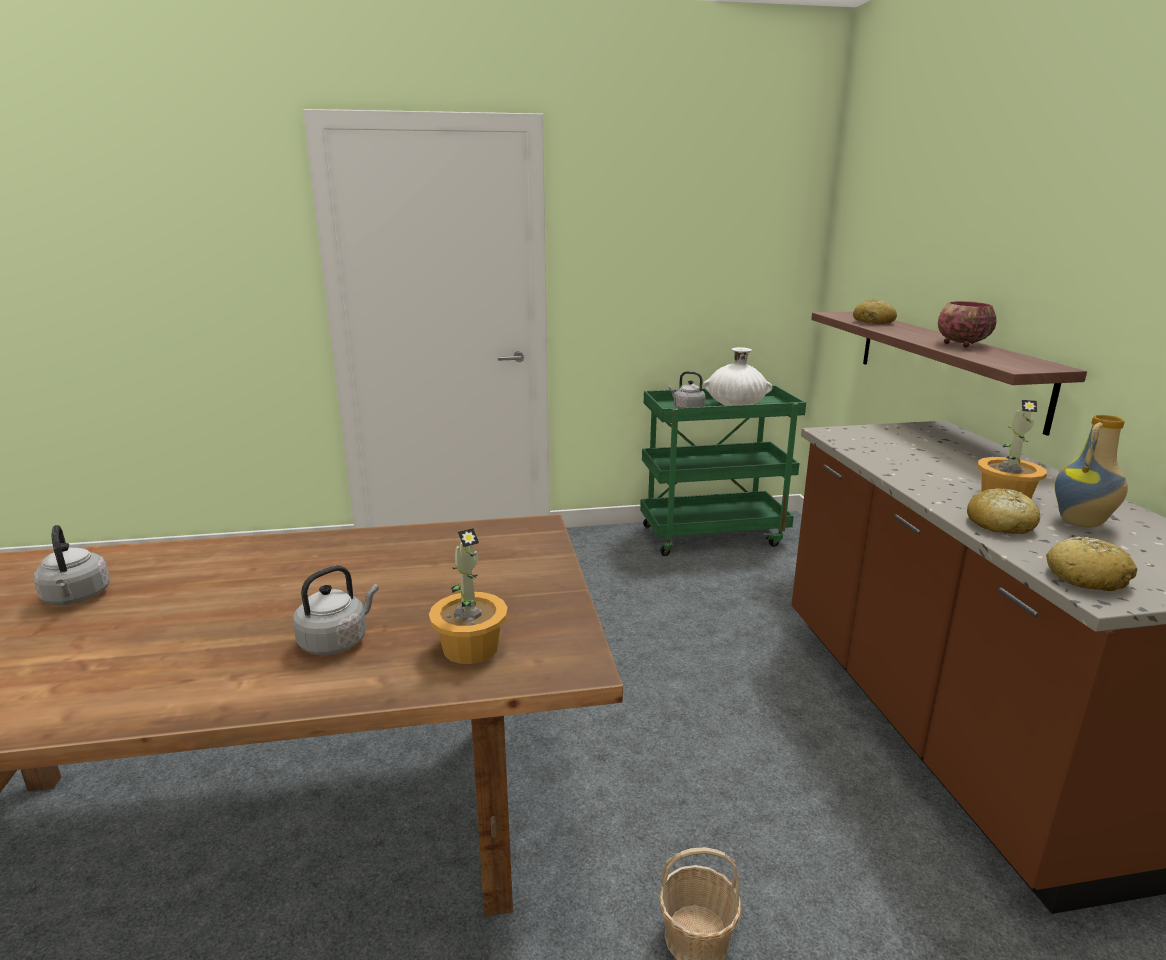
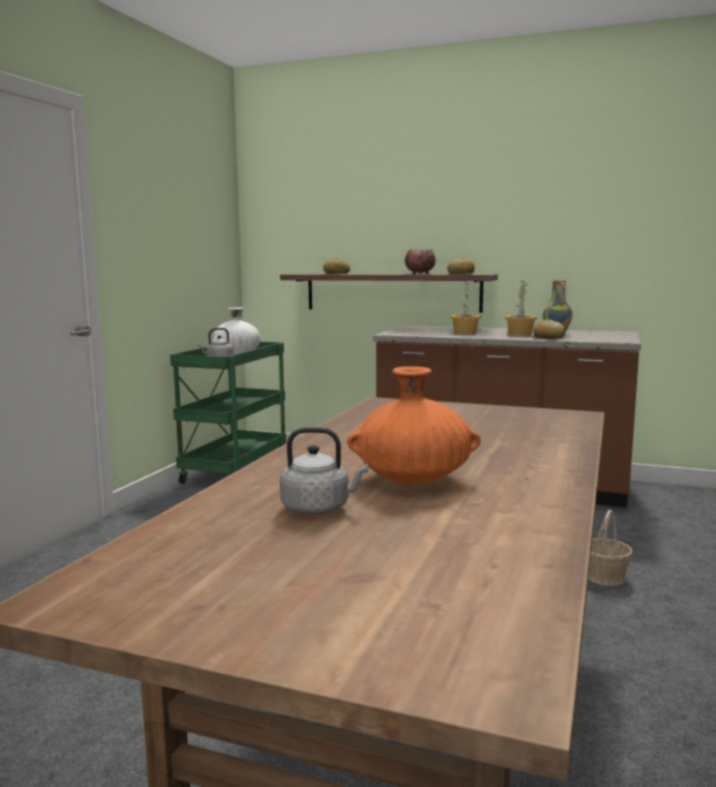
camera: 60 degrees left, 10 degrees down
(173, 618) = (413, 480): none -> orange vase
(337, 641) = (505, 446): grey kettle -> none
(470, 647) = (541, 426): potted plant -> potted plant (464, 333)
(1086, 578) = (608, 339): bread -> bread (460, 274)

